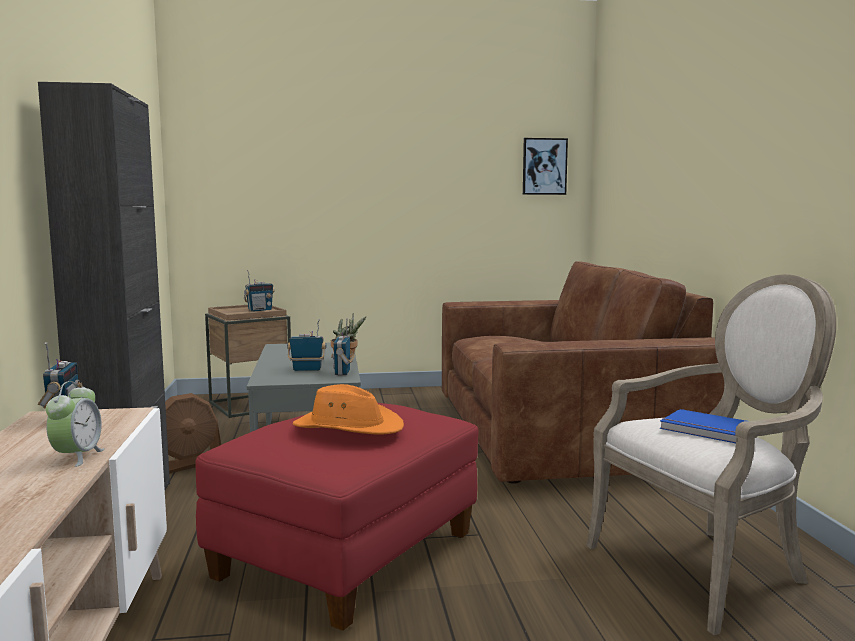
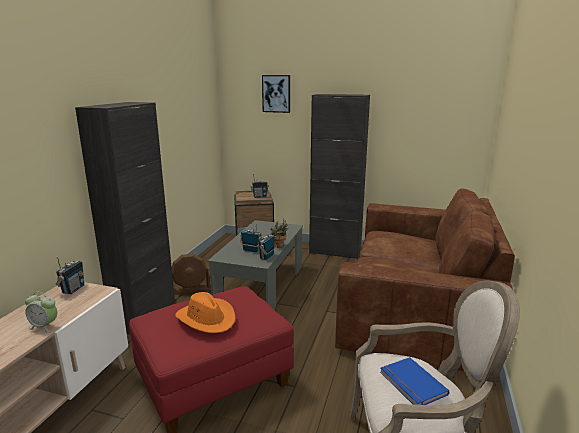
camera: 25 degrees right, 10 degrees up
(77, 457) = (44, 326): alarm clock -> alarm clock turned 75 degrees clockwise
(387, 394) = (335, 252): none -> black cabinet
(544, 166) = (458, 111): picture -> picture (276, 93)

